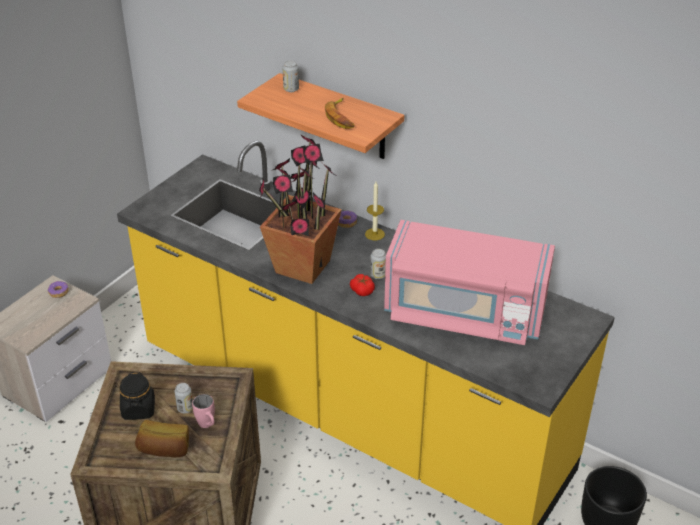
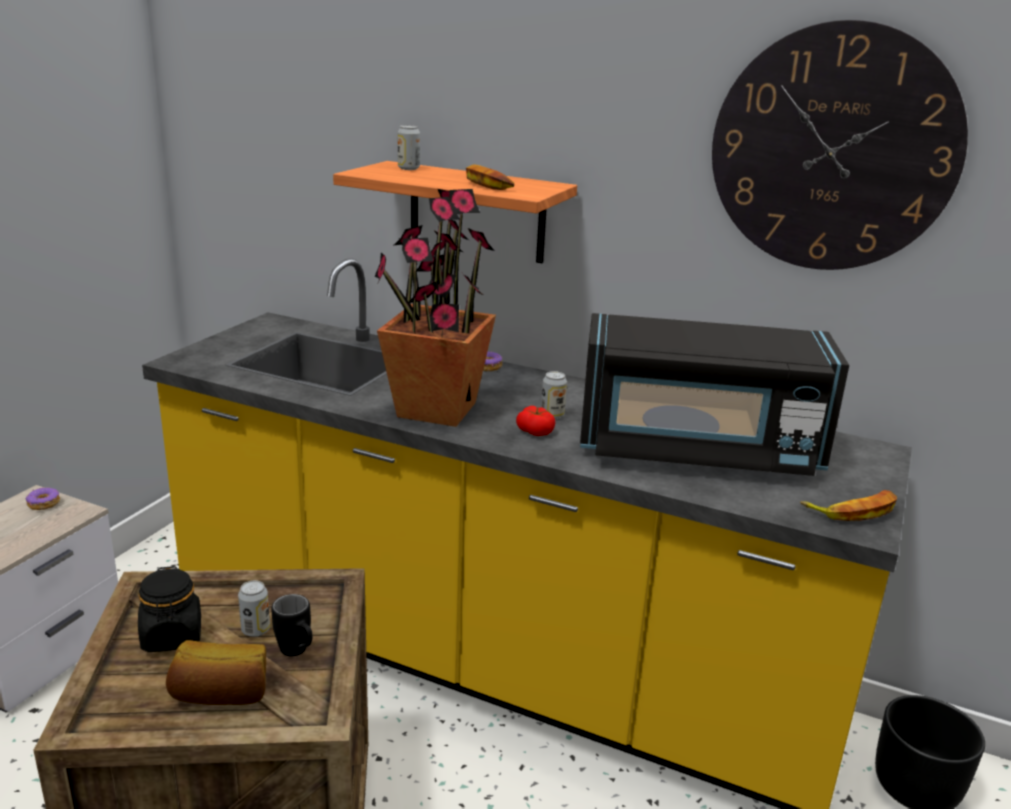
camera: 10 degrees left, 15 degrees down
(208, 426) = (298, 653): pink mug -> black mug
(374, 234) = (531, 376): candle -> none
(463, 313) = (697, 450): pink microwave -> black microwave
(541, 372) = (853, 511): none -> banana
(563, 127) = (833, 149): none -> wall clock

